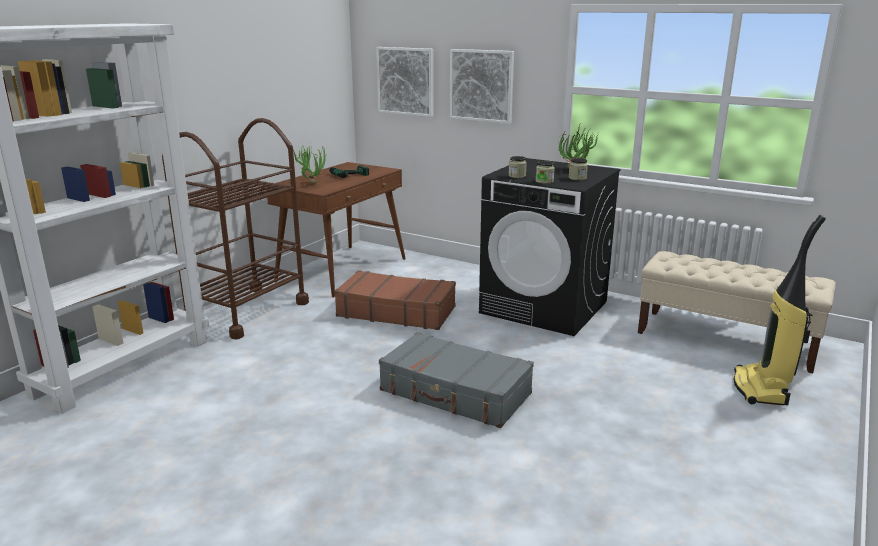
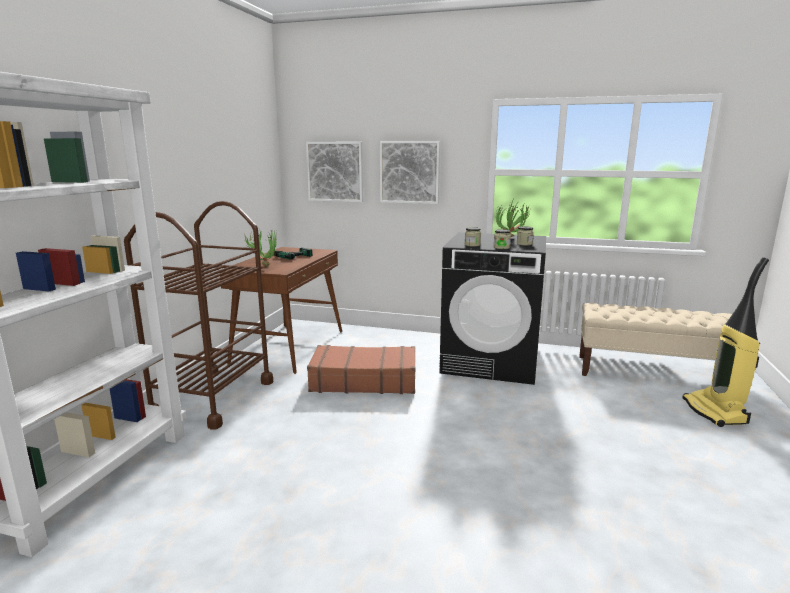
camera: 15 degrees left, 5 degrees down
(455, 393) = (472, 455): grey suitcase -> none

